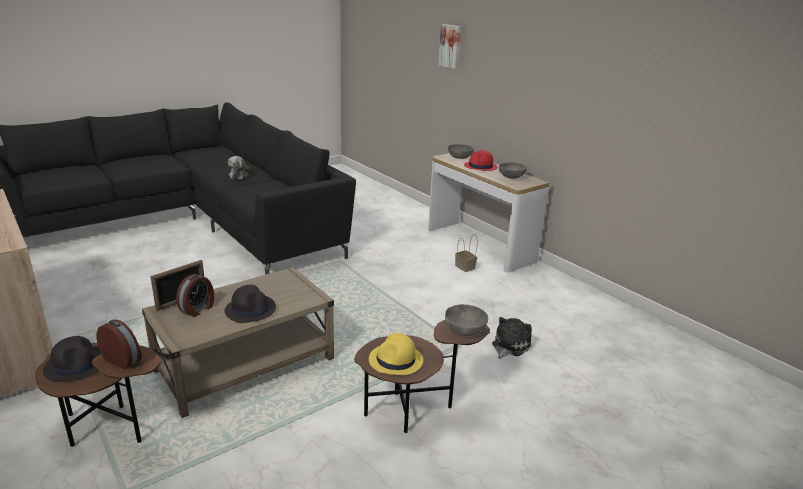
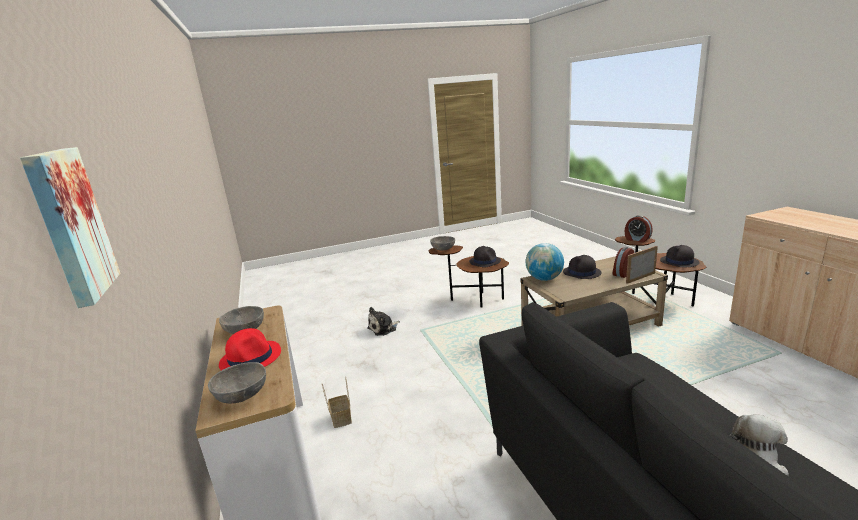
camera: 160 degrees left, 5 degrees down
(303, 298) = (544, 279): none -> globe
(396, 360) = (484, 261): yellow hat -> black hat

